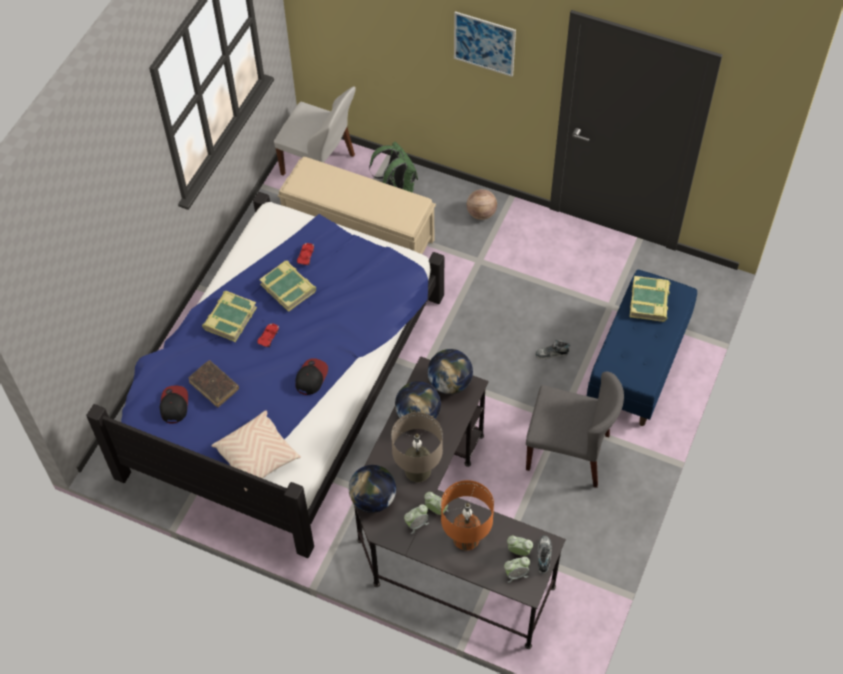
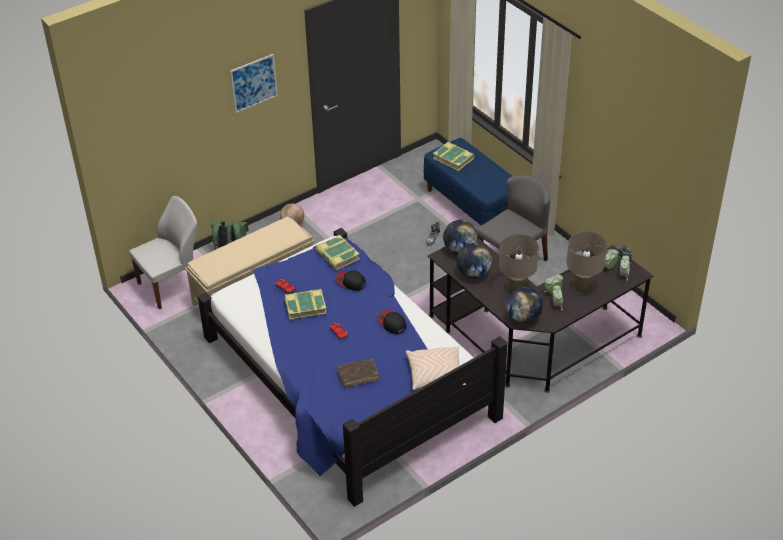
camera: 60 degrees left, 15 degrees down
(174, 405) = (356, 404): cap -> cap (350, 282)
(229, 318) = (305, 346): book -> book (337, 256)
(466, 537) = (582, 286): orange table lamp -> beige table lamp

